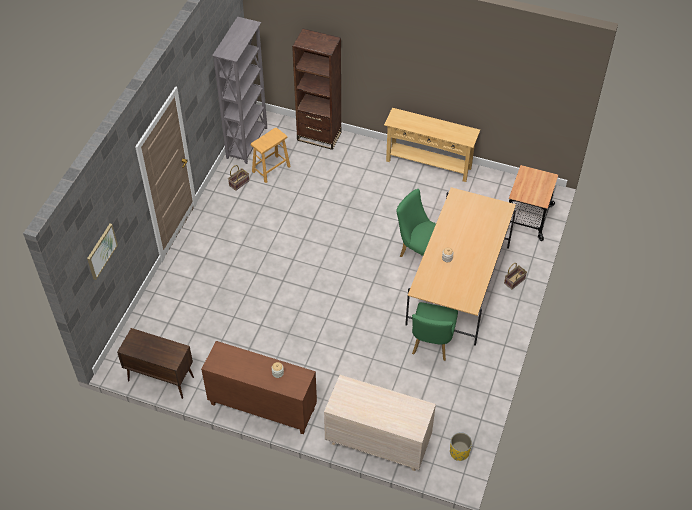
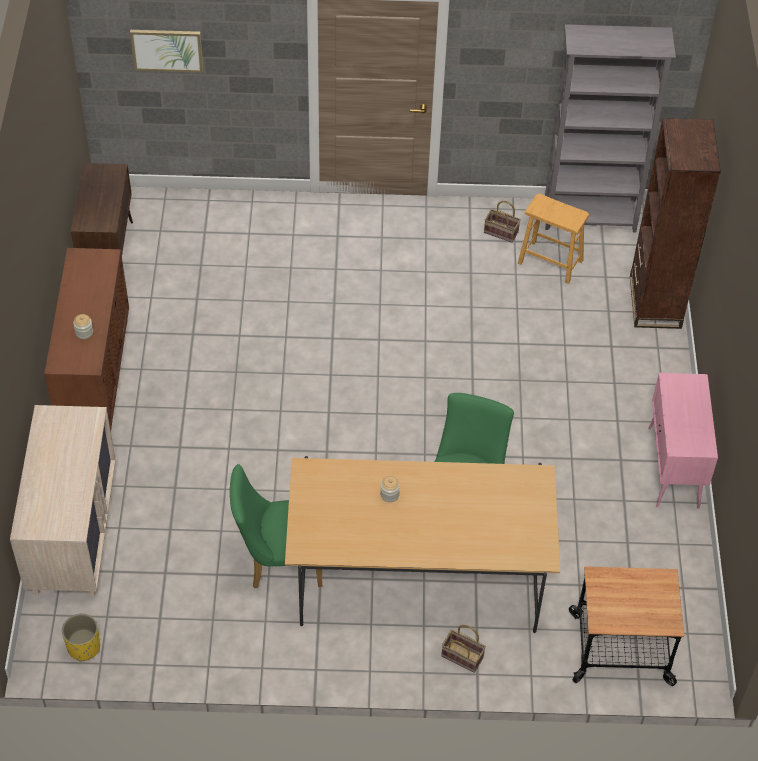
camera: 70 degrees right, 0 degrees up
(428, 164) = (673, 468): beige console table -> pink cabinet

